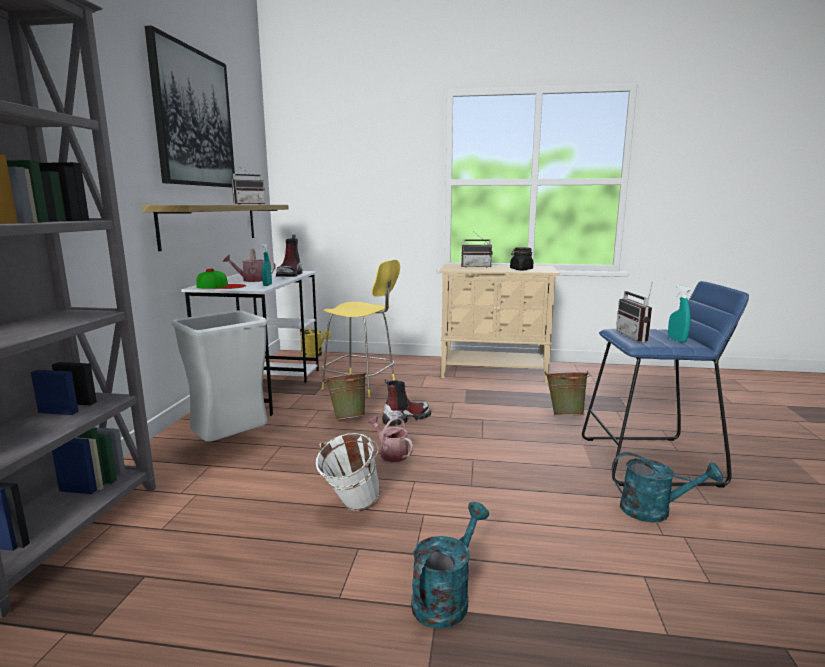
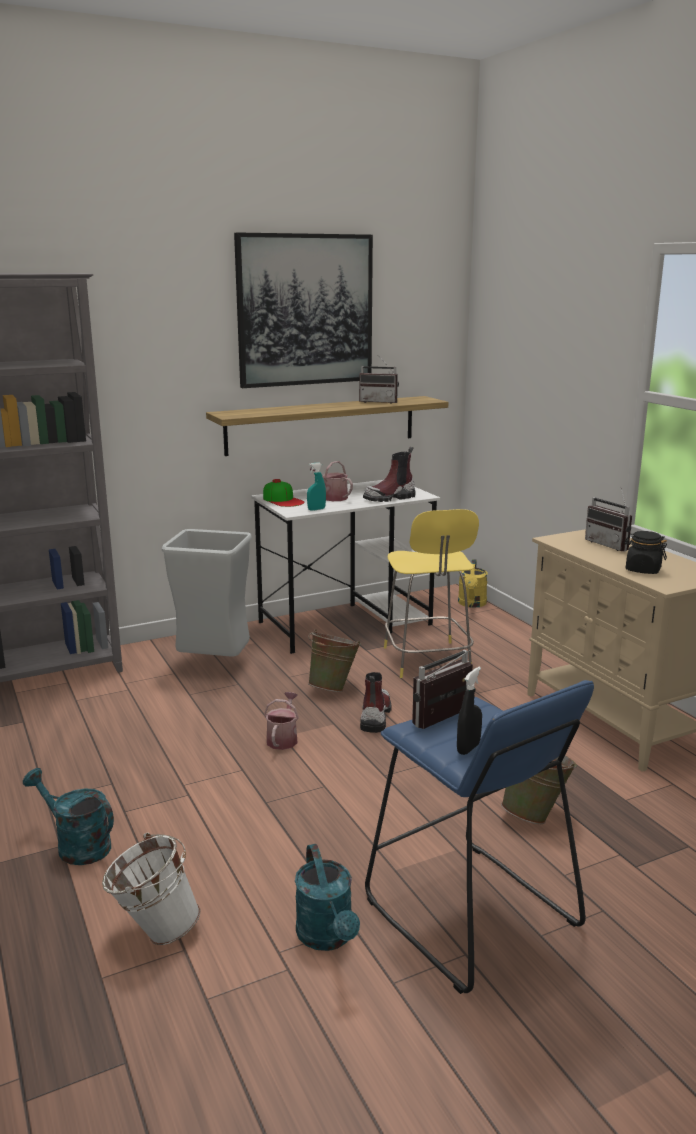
camera: 55 degrees right, 5 degrees up
(350, 507) = (166, 757): white bucket -> white bucket (154, 931)
(406, 418) = (375, 716): boot -> boot turned 105 degrees counterclockwise
(446, 597) = (76, 845): turquoise watering can -> turquoise watering can turned 150 degrees counterclockwise
(677, 340) = (468, 748): turquoise spray bottle -> black spray bottle

